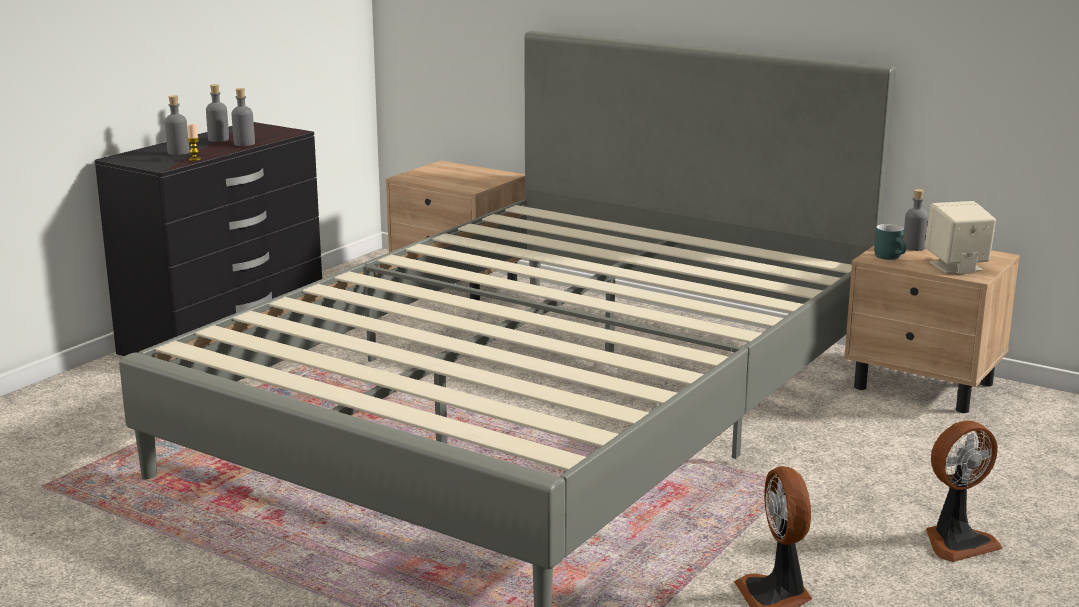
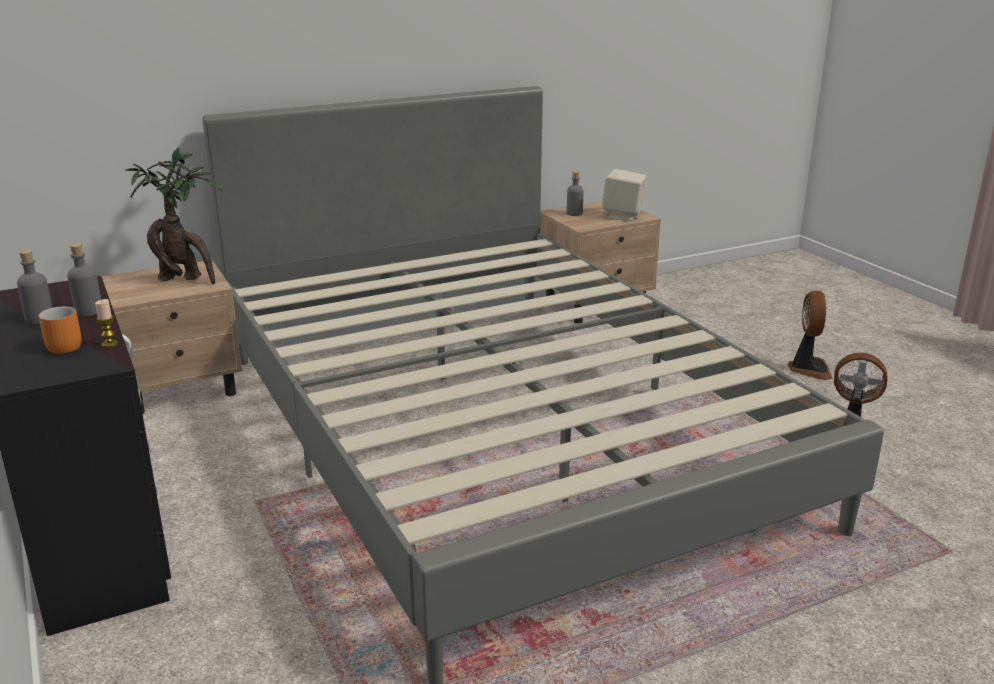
camera: 60 degrees left, 5 degrees up
(178, 152) = (58, 347): grey bottle -> orange mug
(471, 179) = (185, 279): none -> potted plant
(891, 257) = (586, 222): turquoise mug -> none

